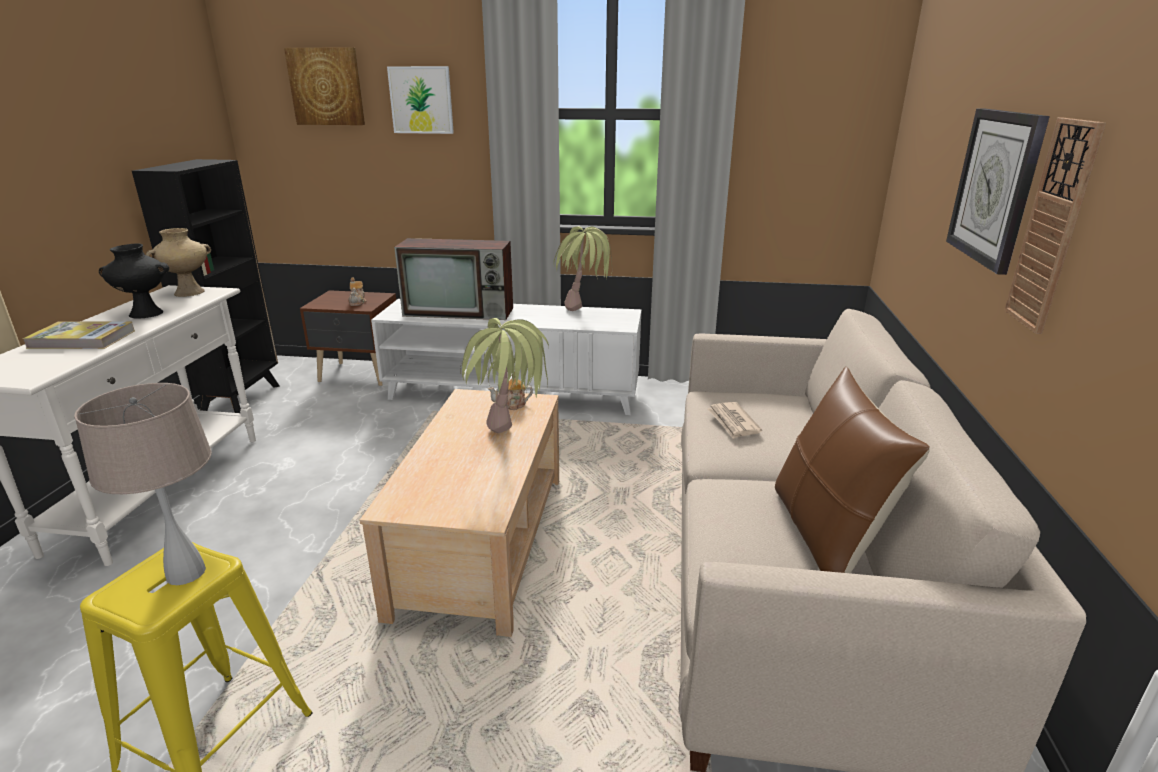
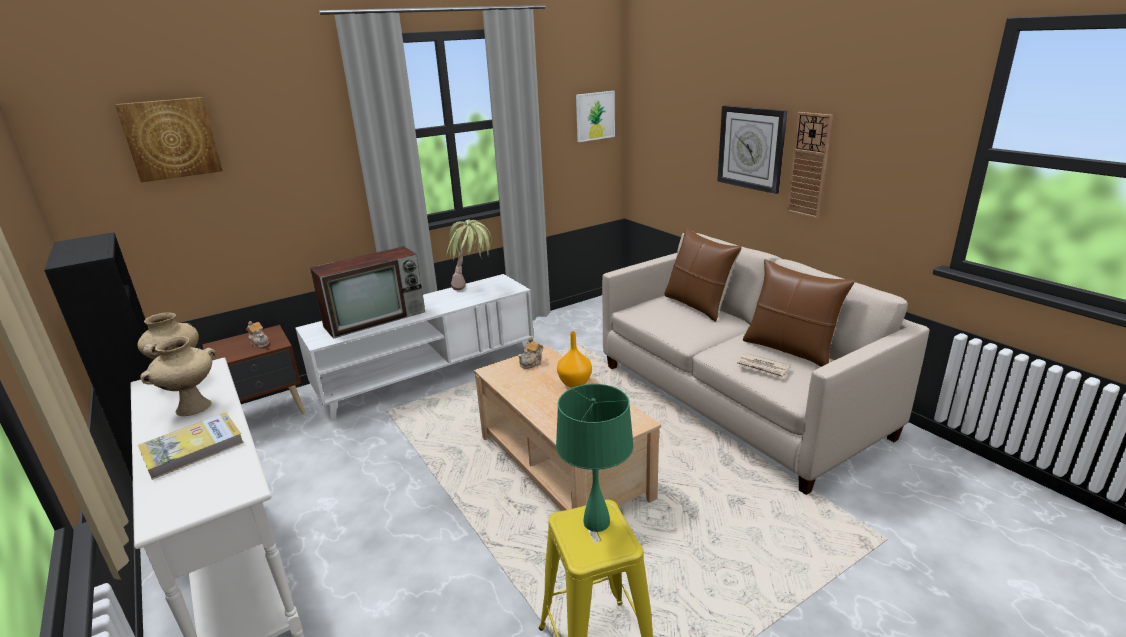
camera: 40 degrees left, 0 degrees up
(145, 314) = (193, 408): black vase -> beige vase
(185, 573) = (596, 522): beige table lamp -> green table lamp
(421, 100) = (281, 139): picture -> picture (595, 116)
(509, 443) = (574, 383): potted plant -> orange vase
(733, 422) = (673, 318): newspaper -> newspaper (763, 368)
(799, 421) = (698, 305): none -> brown pillow

